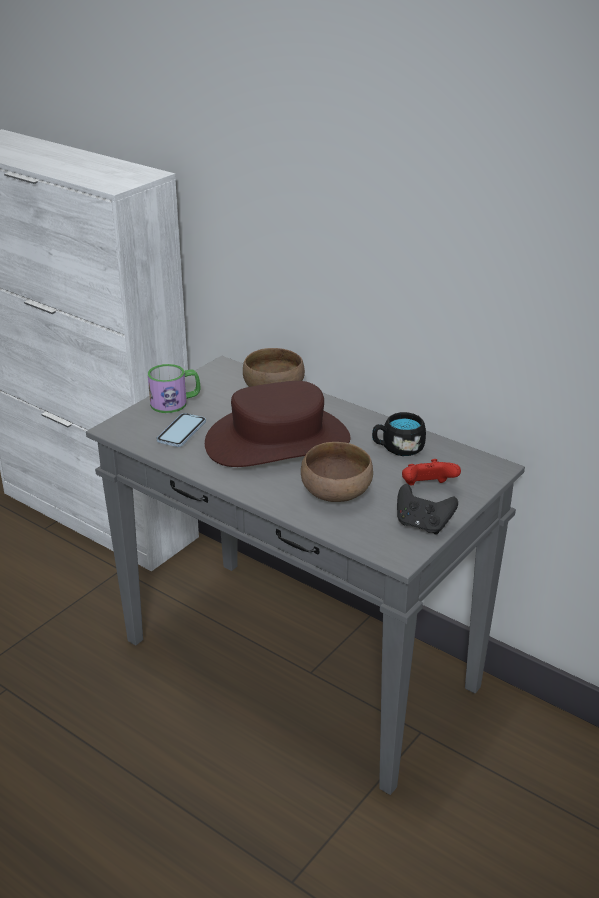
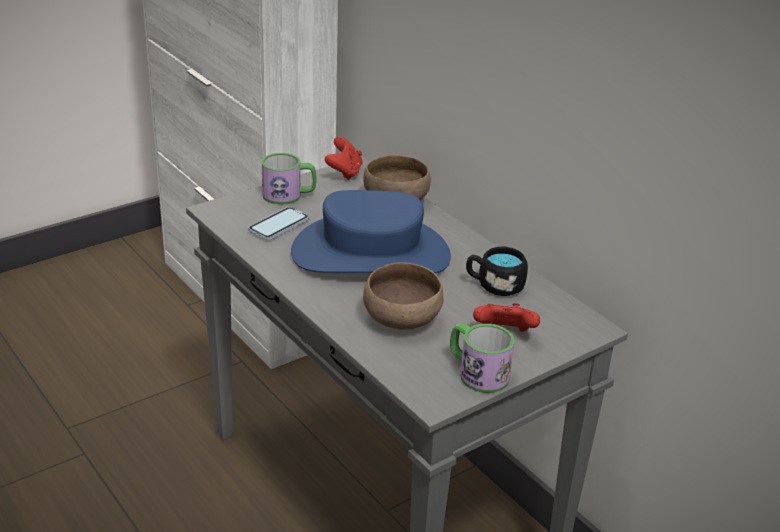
camera: 15 degrees right, 0 degrees up
(213, 373) = (344, 172): none -> red game controller
(278, 441) = (371, 253): brown hat -> blue hat
(422, 525) = (477, 372): black game controller -> mug

